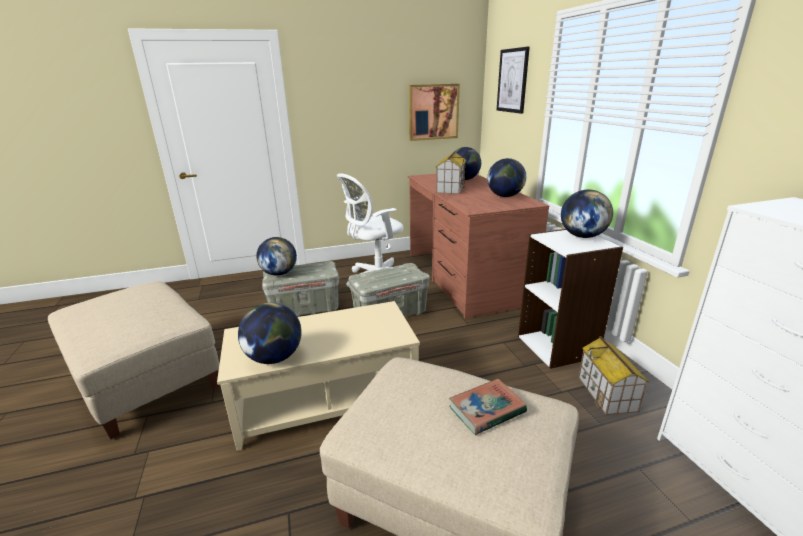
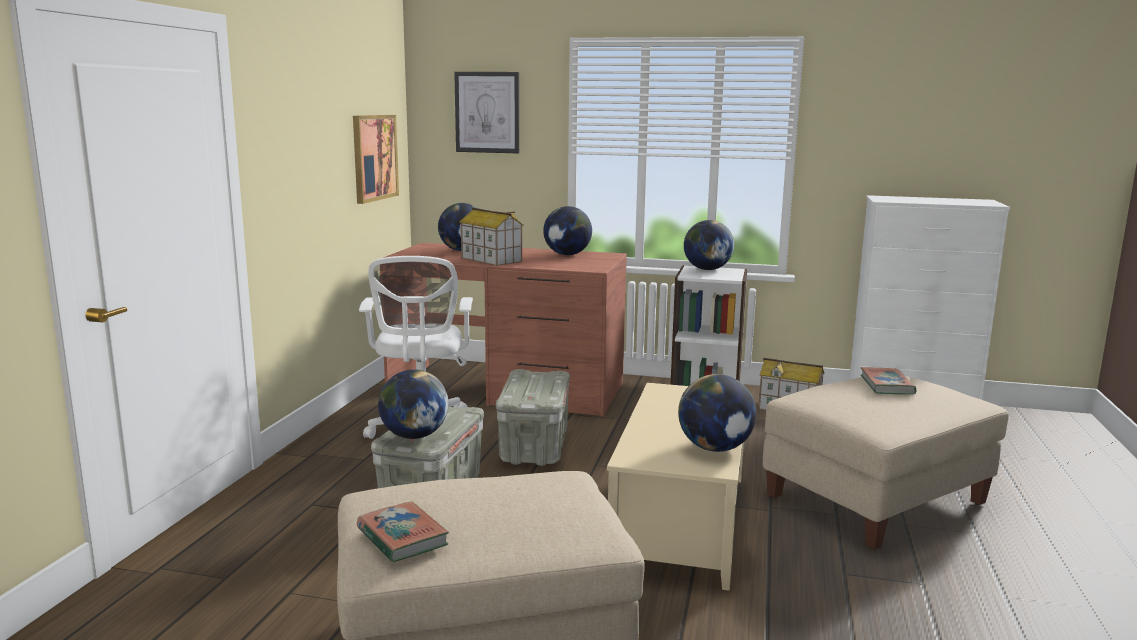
camera: 60 degrees left, 10 degrees down
(91, 304) = (402, 537): none -> book

